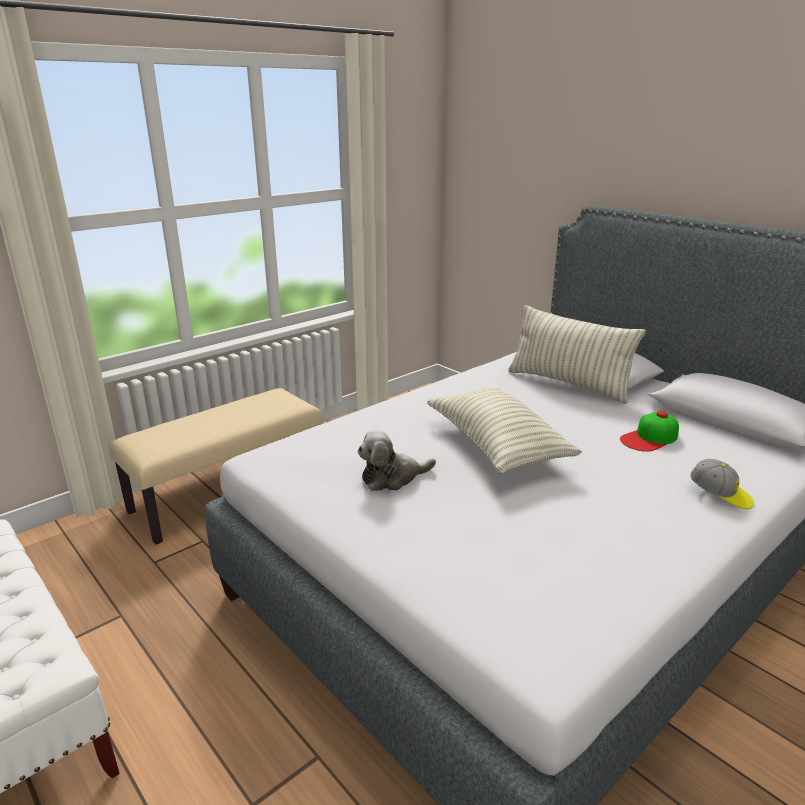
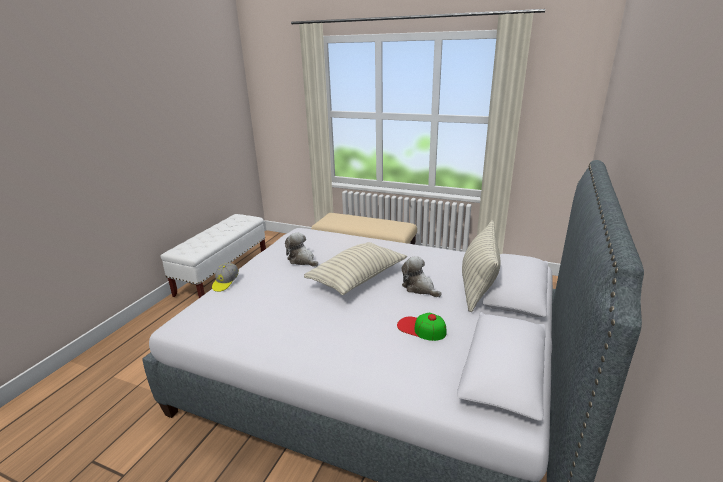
camera: 65 degrees right, 0 degrees up
(552, 414) = (419, 288): none -> plush toy
(720, 495) = (359, 365): cap -> cap (225, 283)

